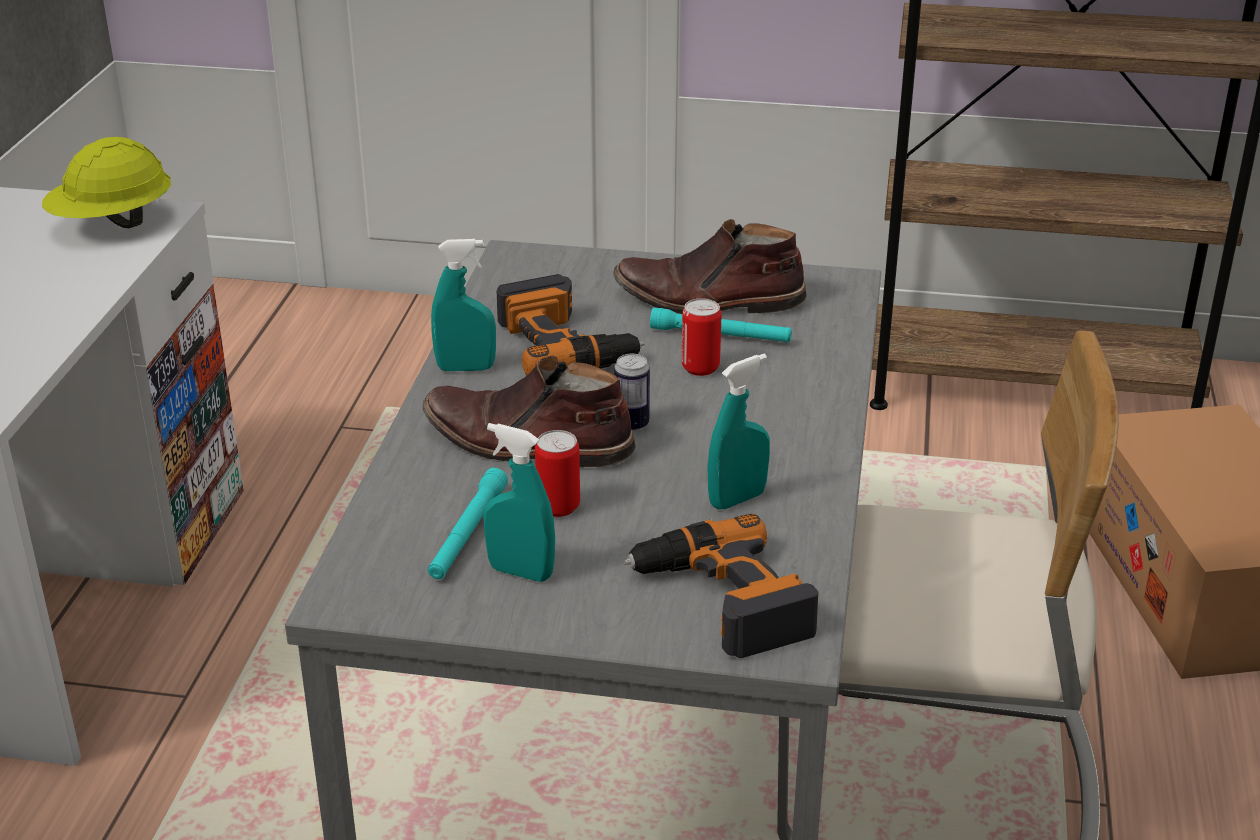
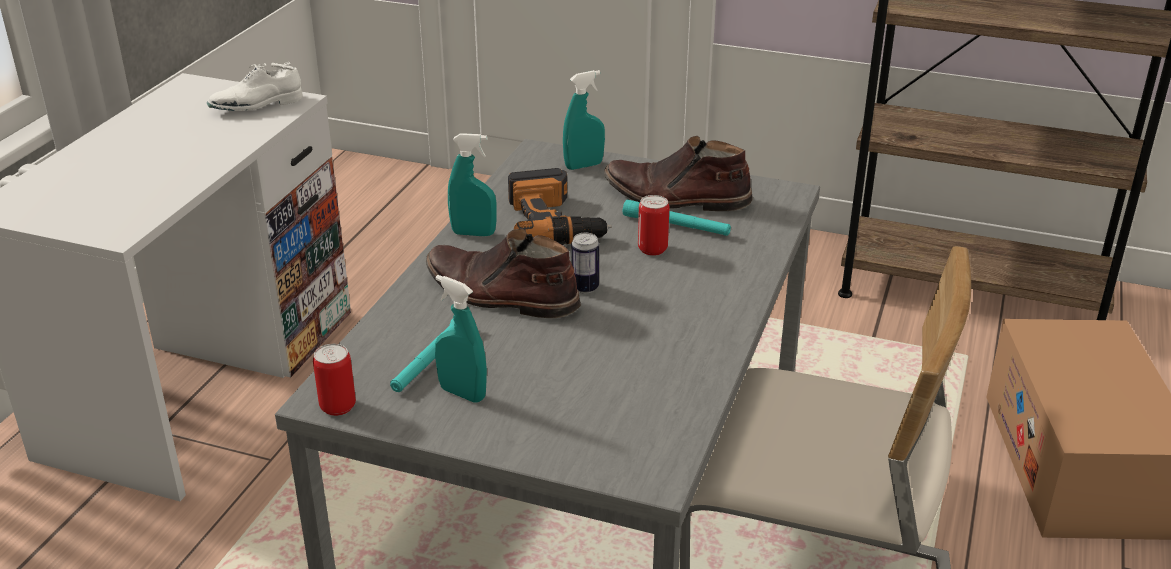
camera: 10 degrees right, 0 degrees up
(113, 224) = (256, 106): yellow hard hat -> white shoe
(558, 507) = (508, 346): can -> can (338, 407)
(721, 601) = (610, 433): power drill -> none
(737, 499) = (648, 354): turquoise spray bottle -> turquoise spray bottle (583, 166)

